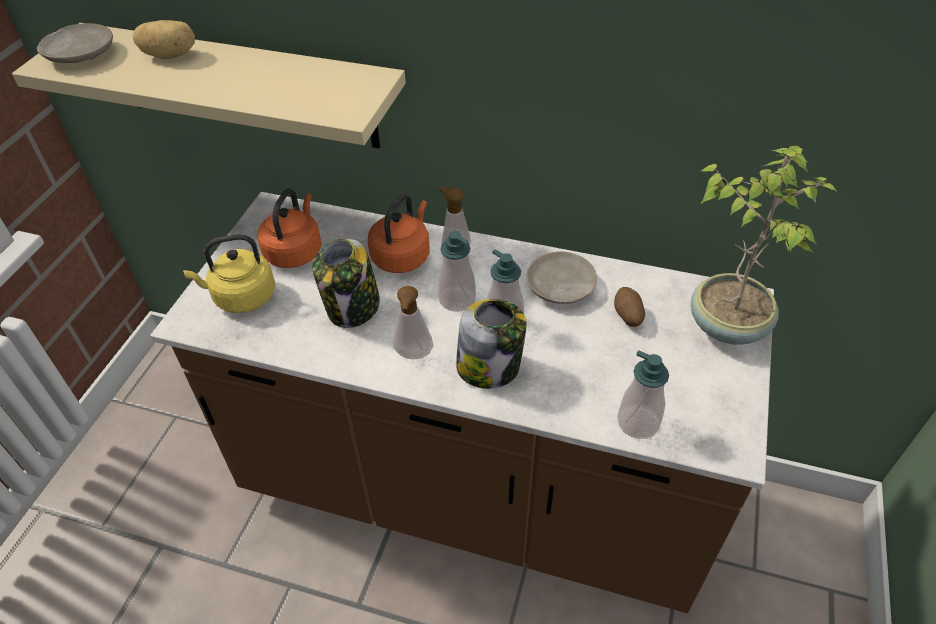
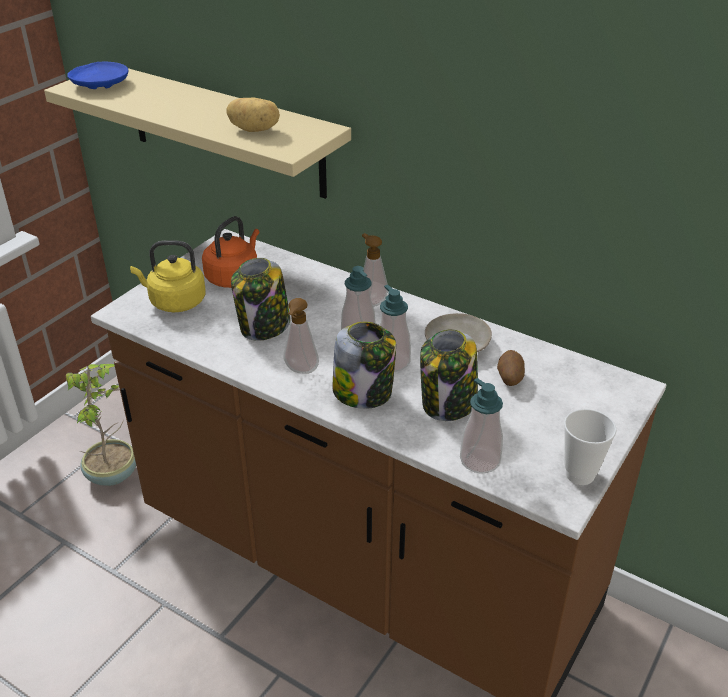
camera: 15 degrees right, 10 degrees down
(81, 54) = (100, 84): beige plate -> blue plate
(170, 55) = (168, 93): potato -> potato (255, 129)
(402, 256) = (324, 296): orange kettle -> none
(580, 361) = (448, 404): none -> jar
(728, 324) = (604, 403): potted plant -> potted plant (113, 473)
(738, 415) = (580, 474): none -> cup

